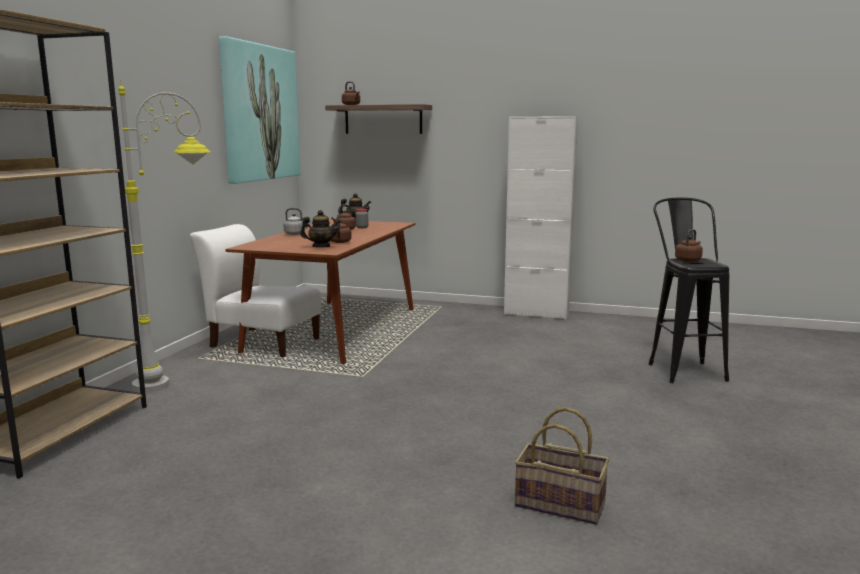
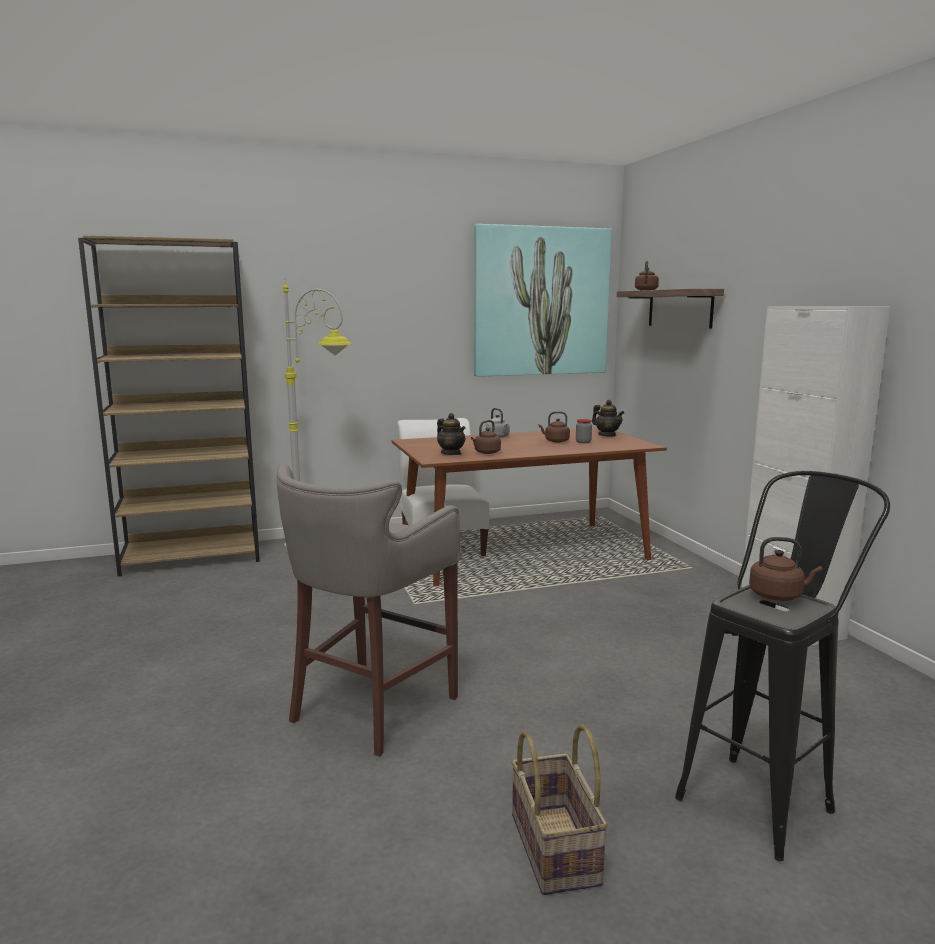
camera: 55 degrees right, 0 degrees up
(504, 424) = (370, 709): none -> grey stool
(560, 504) = (180, 804): basket -> basket (556, 849)

